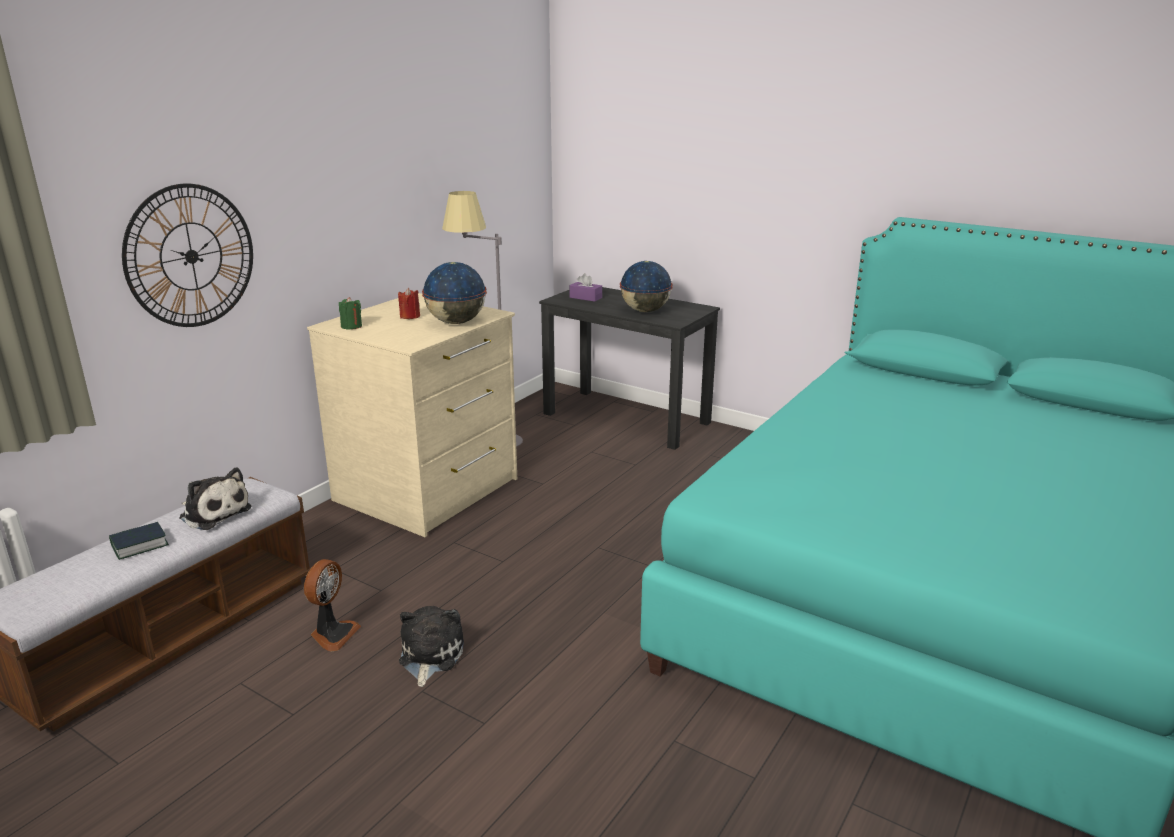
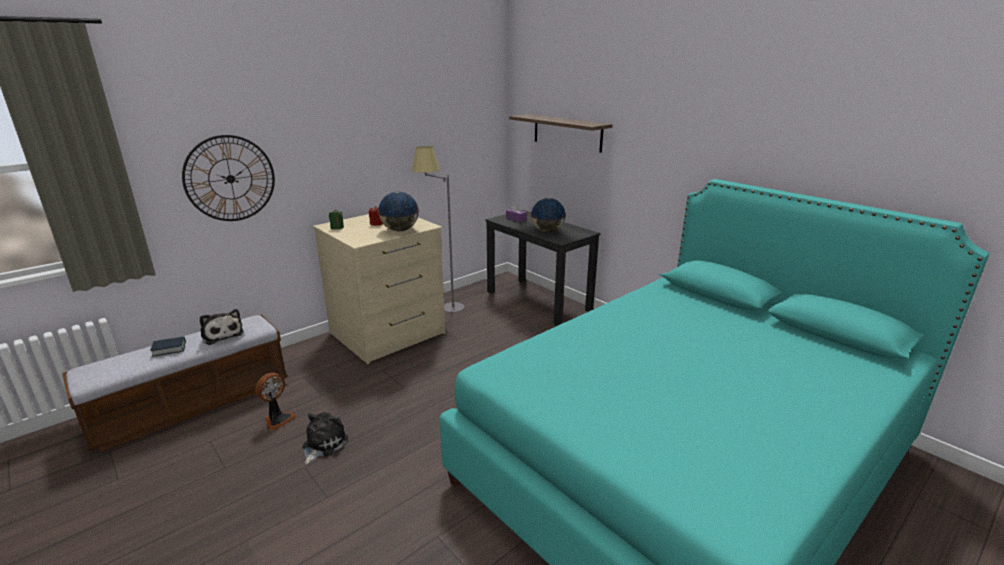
camera: 15 degrees right, 0 degrees up
(658, 163) = (567, 132): none -> shelf

